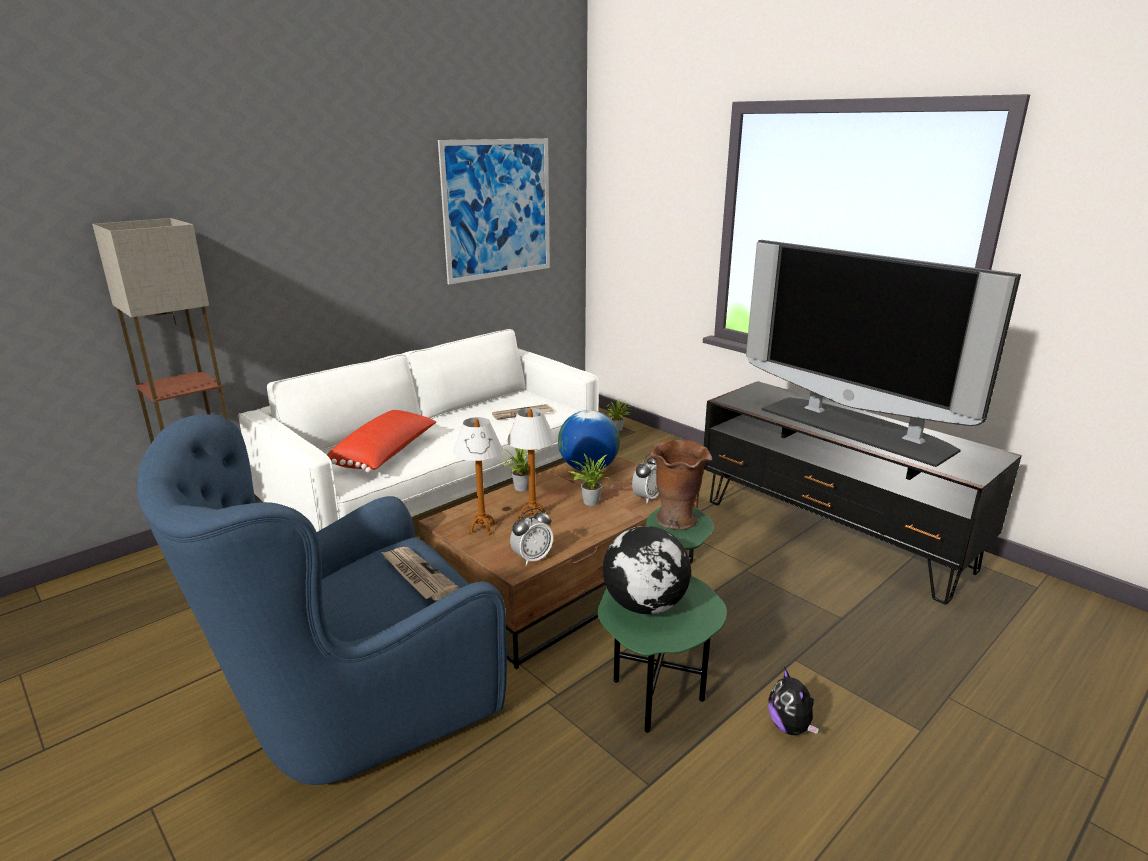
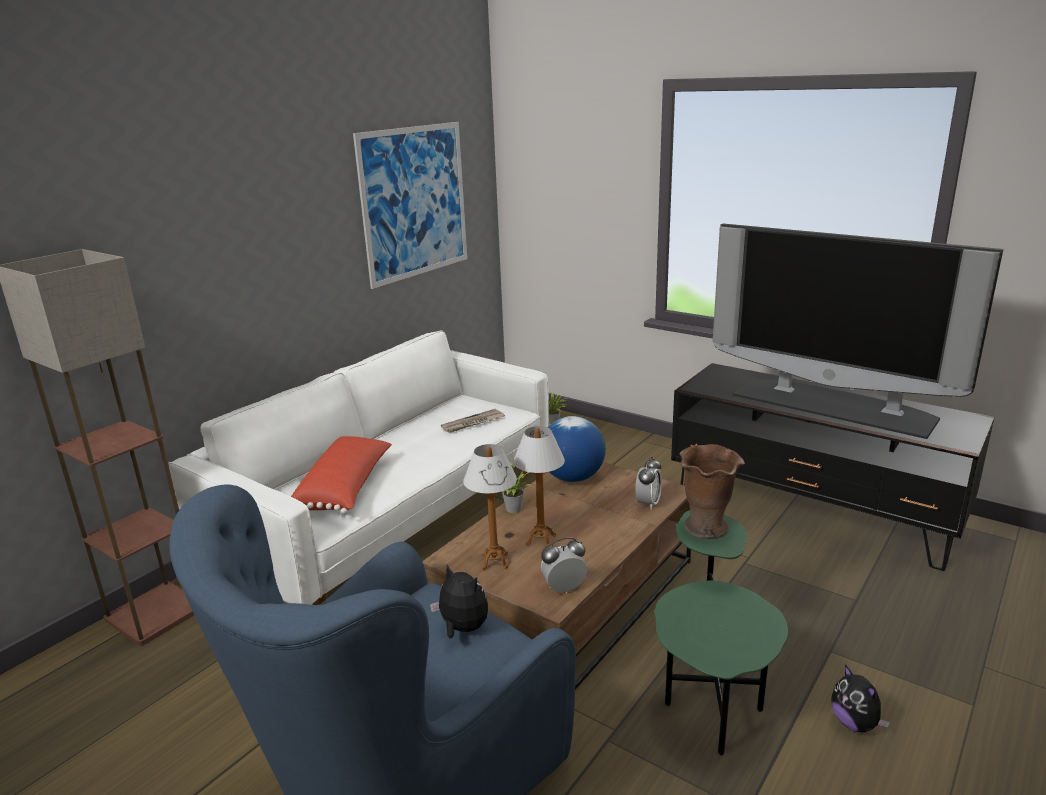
camera: 10 degrees left, 0 degrees up
(417, 575) = (462, 629): newspaper -> plush toy
(532, 558) = (564, 588): alarm clock -> alarm clock turned 150 degrees counterclockwise
(589, 501) = (591, 515): potted plant -> none
(646, 605) = (703, 623): globe -> none

